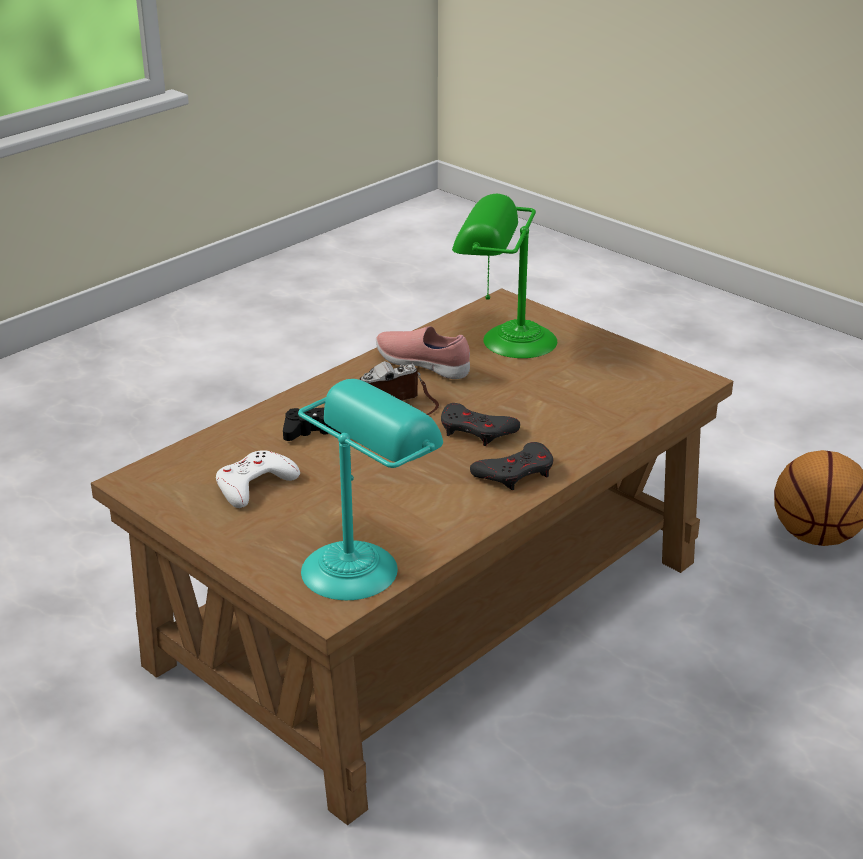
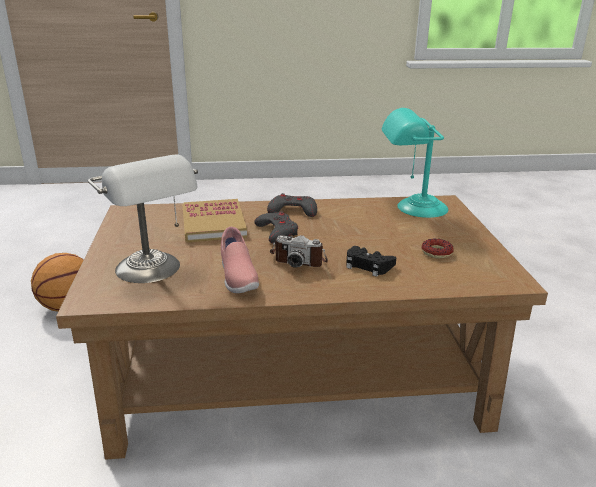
camera: 140 degrees left, 5 degrees down
(254, 485) = (436, 252): white game controller -> donut
(503, 340) = (155, 272): green table lamp -> white table lamp
(566, 409) = (213, 223): none -> book

